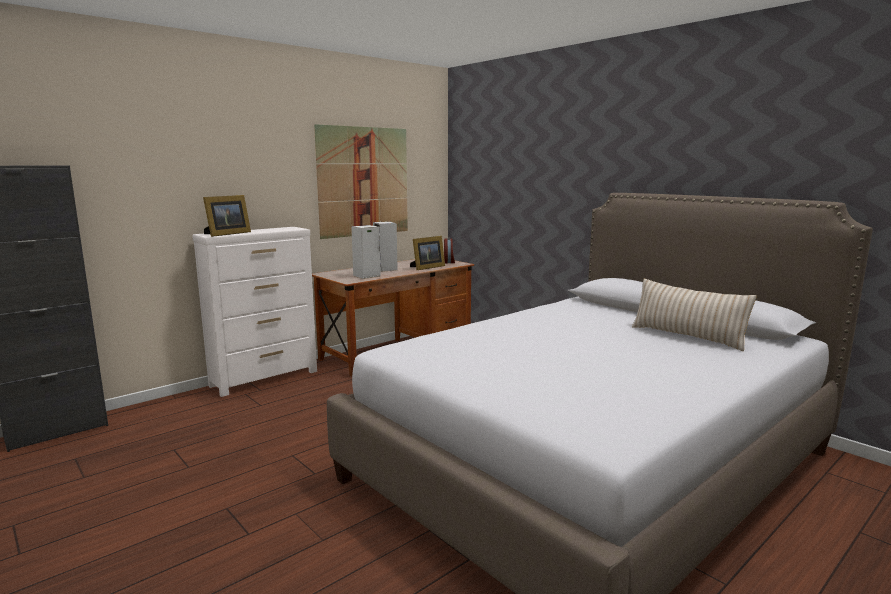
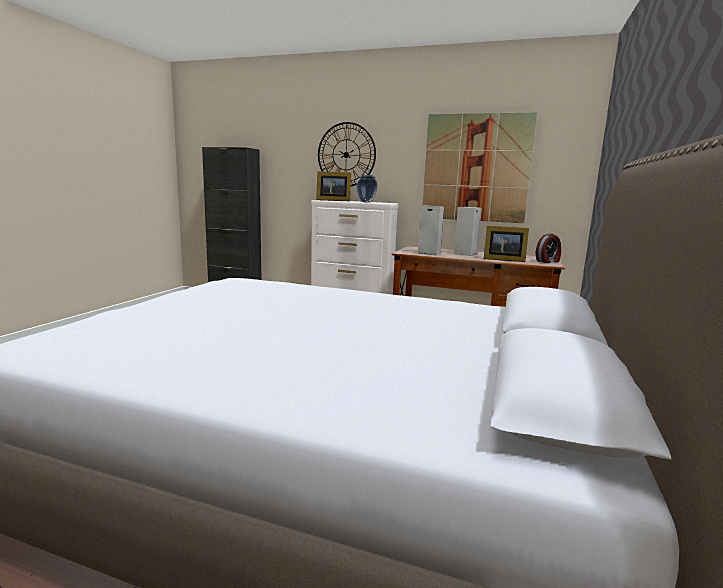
camera: 60 degrees right, 0 degrees up
(219, 171) = (346, 155): none -> wall clock
(274, 230) = (366, 202): none -> vase
(687, 336) = (428, 366): beige pillow -> none

